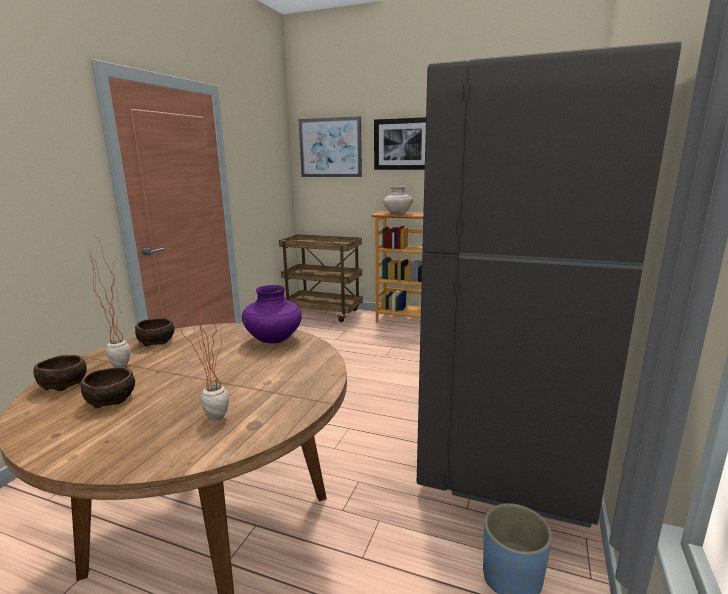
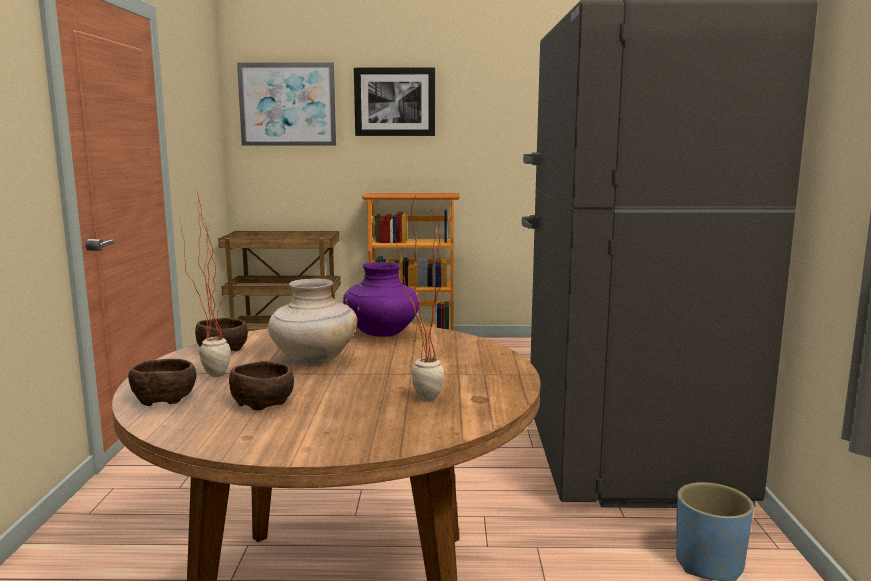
camera: 20 degrees left, 5 degrees down
(397, 213) = (396, 194): beige vase -> beige vase (313, 359)

